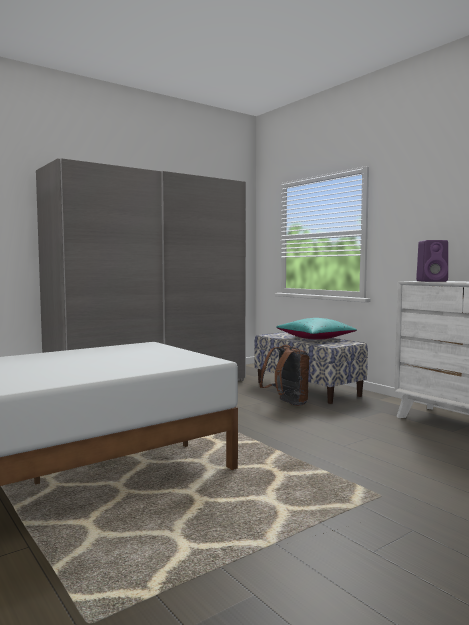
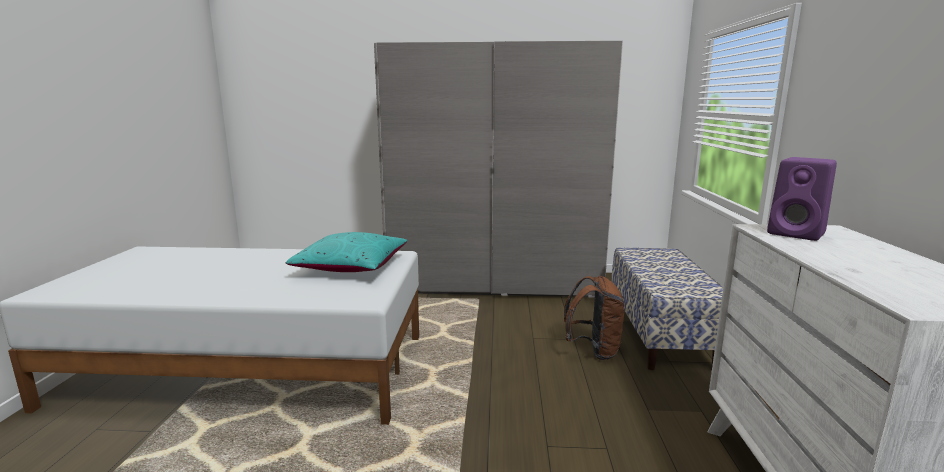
camera: 40 degrees right, 10 degrees up
(315, 339) = (676, 272): turquoise pillow -> turquoise pillow (351, 267)

